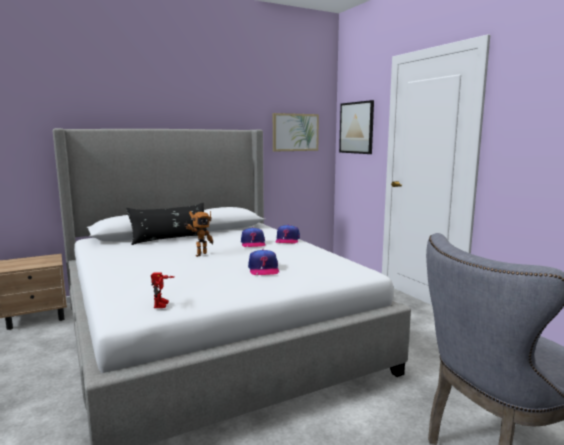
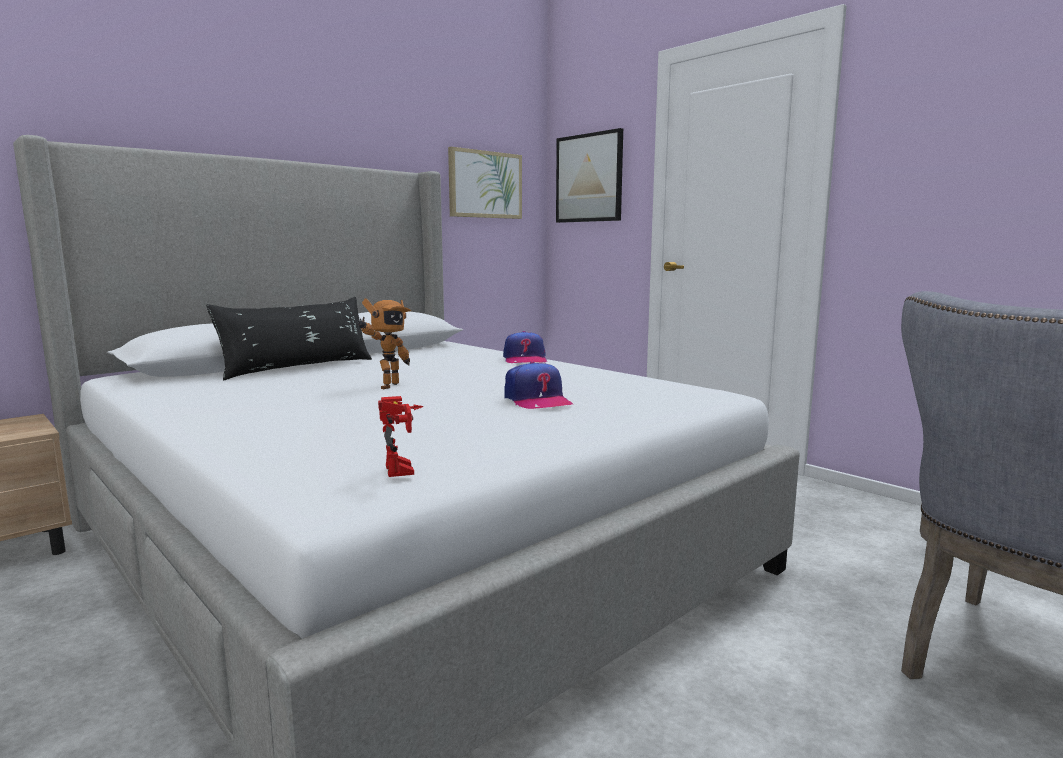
camera: 15 degrees left, 0 degrees up
(253, 243) = (469, 366): cap -> none

